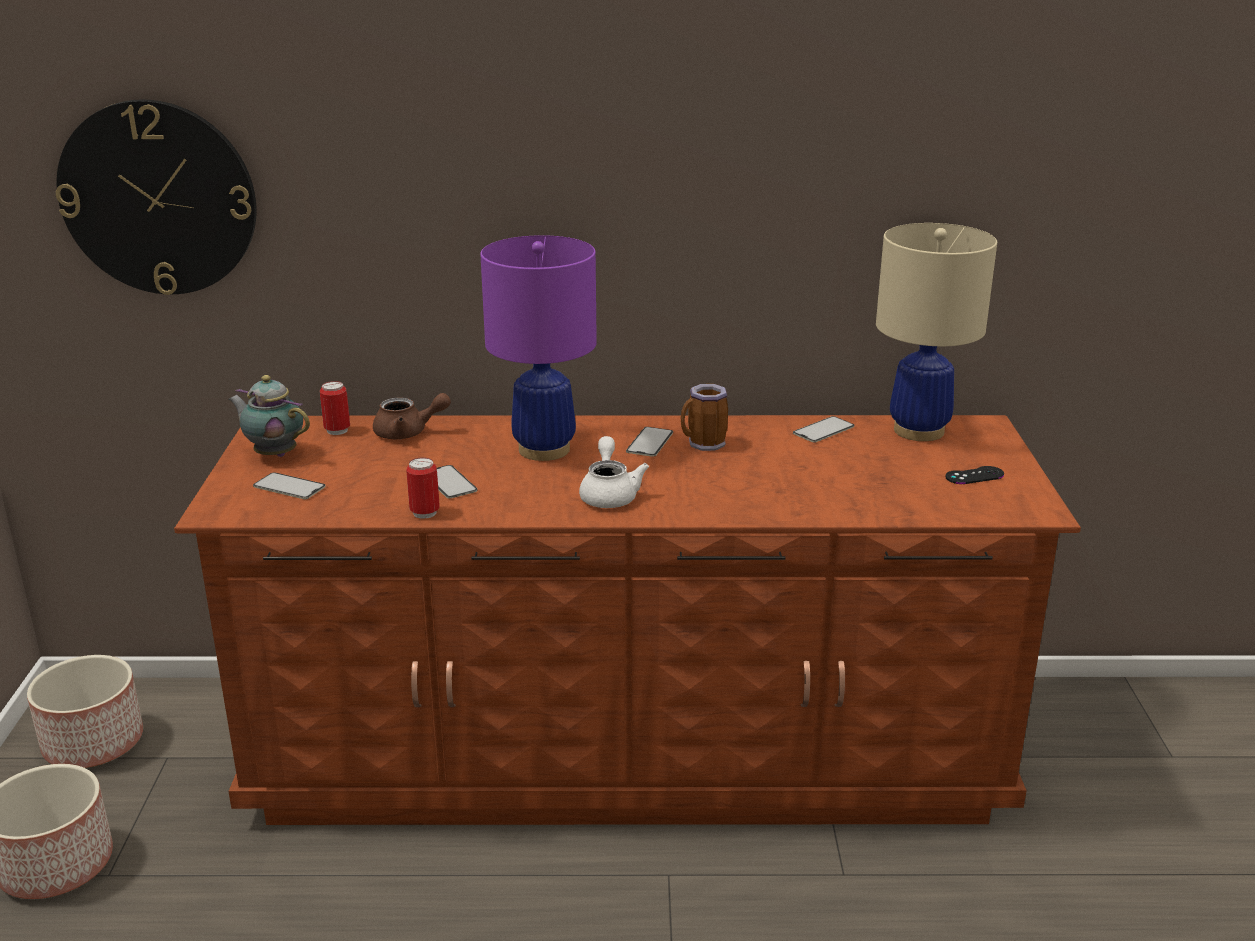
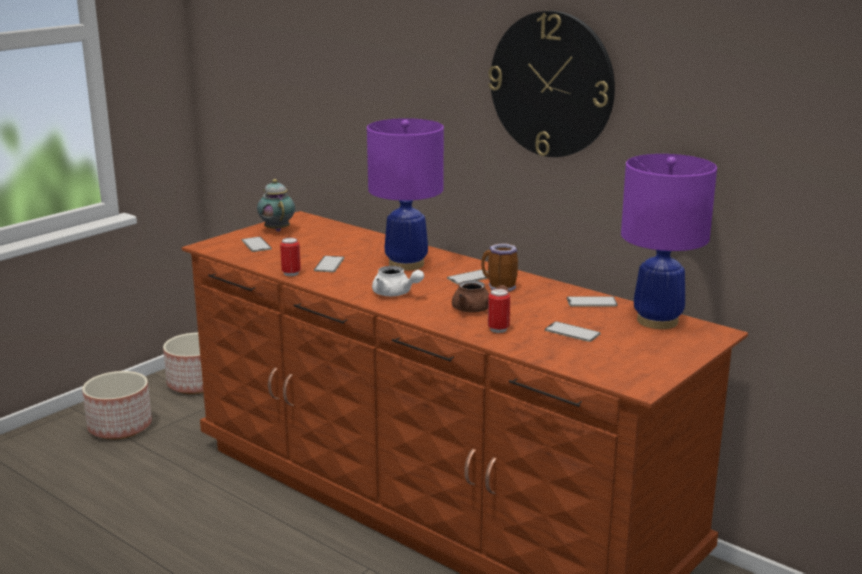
camera: 40 degrees right, 5 degrees down
(158, 198) = (273, 70): wall clock -> wall clock (551, 84)
(337, 430) = (324, 227): can -> can (498, 329)
(408, 433) = (355, 238): brown teapot -> brown teapot (476, 309)
(609, 494) = (395, 294): white teapot -> white teapot turned 90 degrees clockwise
(873, 473) = (572, 332): none -> phone
(918, 431) = (657, 321): beige table lamp -> purple table lamp
(974, 476) = (639, 354): black game controller -> none

